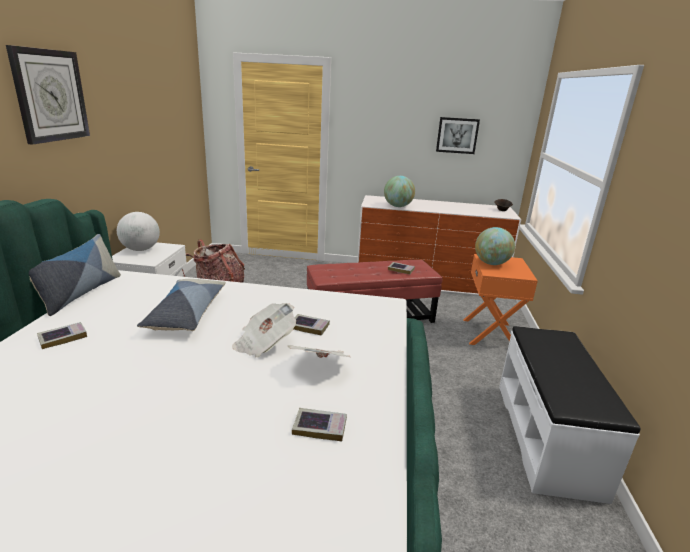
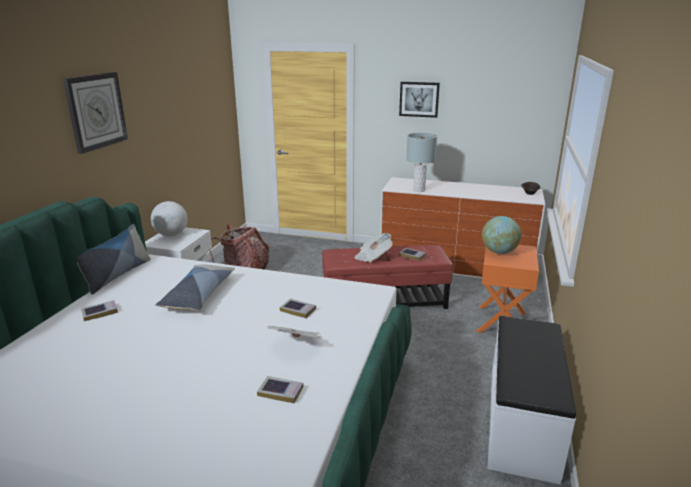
camera: 10 degrees right, 0 degrees up
(264, 343) = (256, 323): newspaper -> newspaper (373, 257)
(397, 206) = (419, 190): globe -> grey table lamp
(457, 135) = (483, 116): picture -> picture (419, 99)

